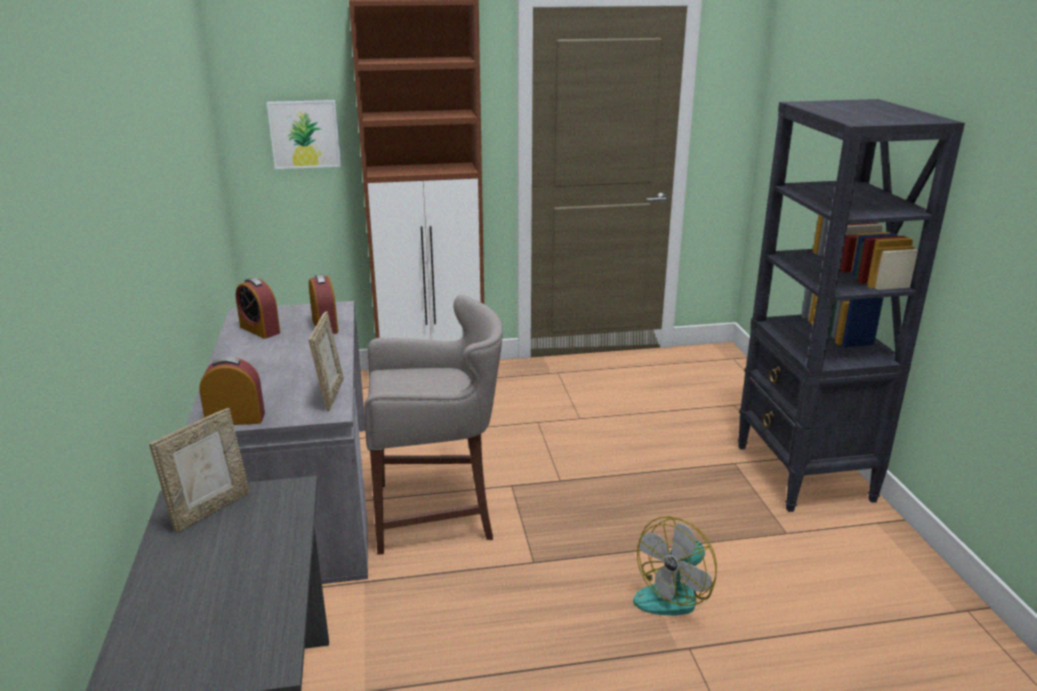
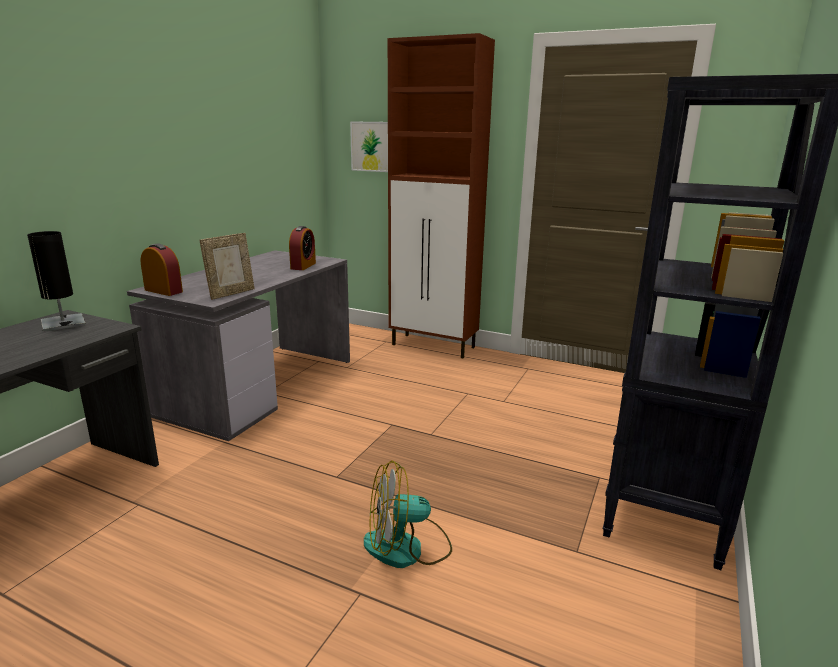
camera: 35 degrees right, 5 degrees down
(210, 509) = (63, 323): picture frame -> black table lamp
(260, 330) = (267, 260): alarm clock -> none
(438, 512) = (322, 422): grey stool -> none

